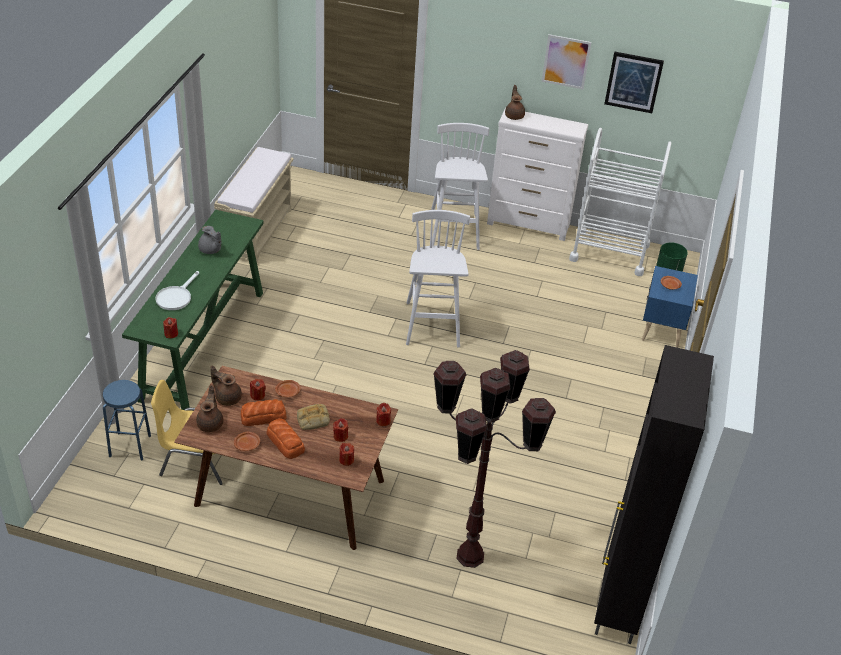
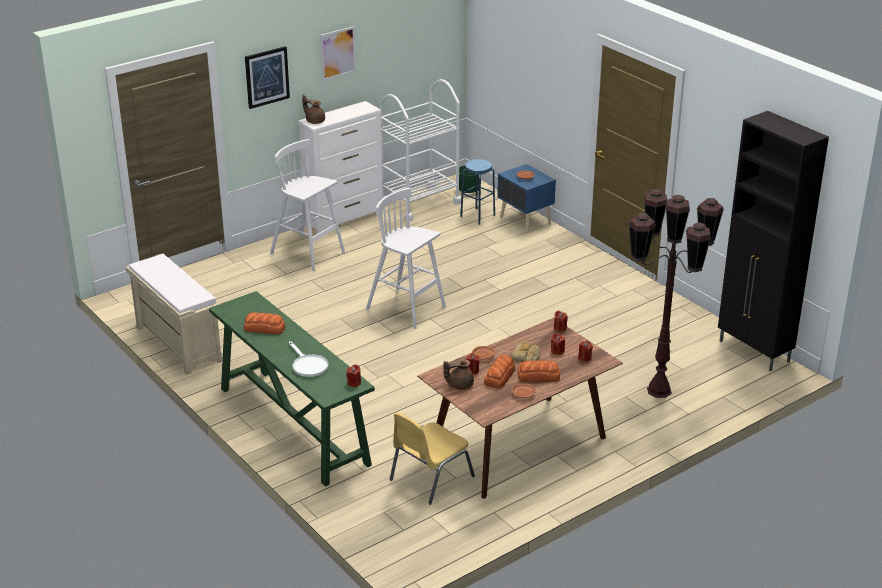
camera: 50 degrees left, 10 degrees down
(130, 446) = (376, 509): blue stool -> blue stool (477, 216)
(210, 250) = (265, 328): grey teapot -> bread
(211, 423) = (481, 402): brown teapot -> none
(633, 82) = (390, 46): picture -> picture (267, 77)

